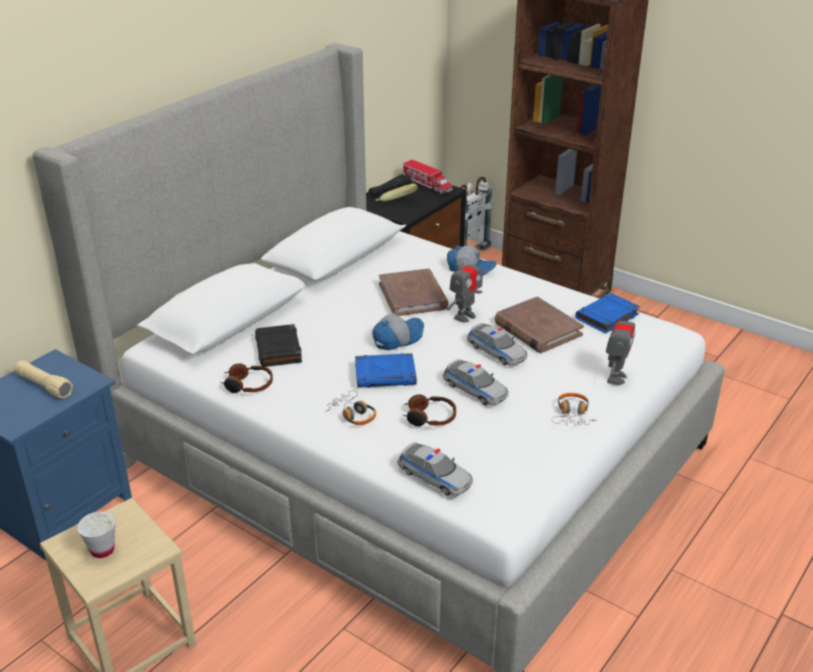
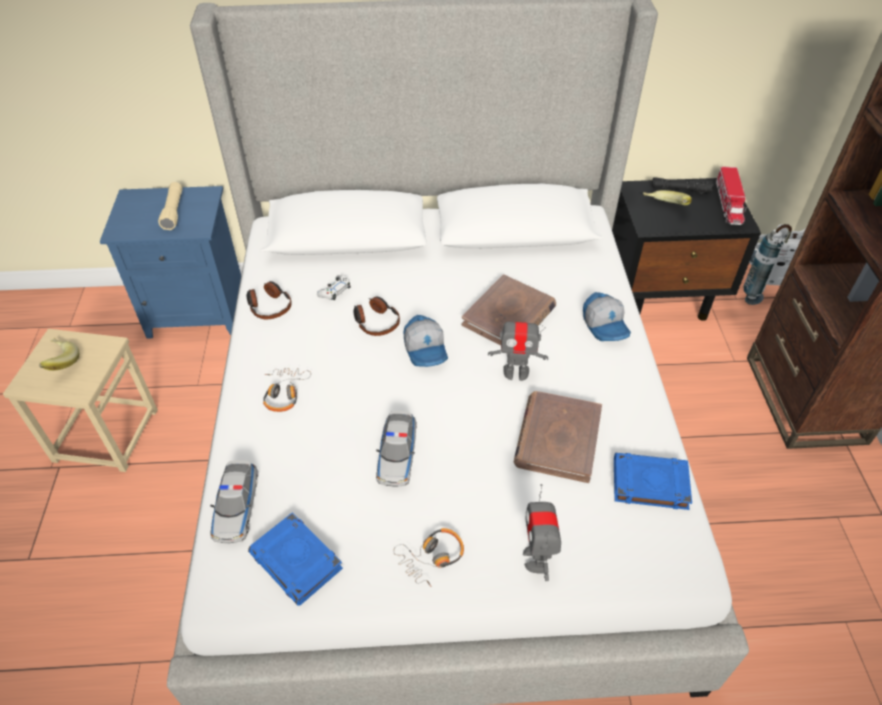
camera: 50 degrees right, 15 degrees up
(102, 550) = (60, 363): white cup -> banana
(279, 350) = (335, 291): black book -> white game controller
(386, 375) = (362, 377): blue book -> blue book (297, 562)
(397, 338) = (426, 349): cap -> cap turned 60 degrees clockwise
(429, 417) = (322, 447): headphones -> headphones (376, 322)
(496, 351) = (481, 431): toy car -> none
(615, 377) = (537, 558): toy robot -> toy robot turned 105 degrees clockwise

